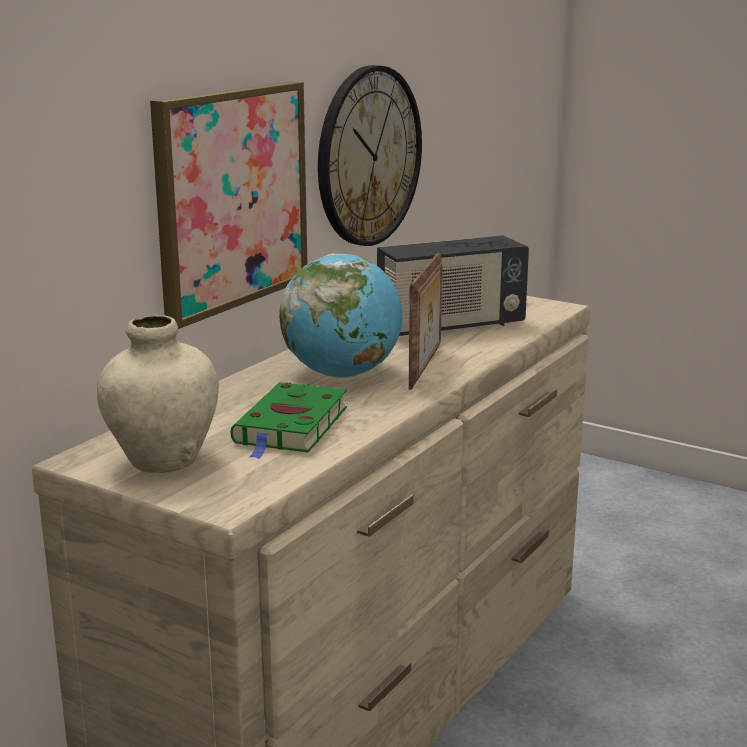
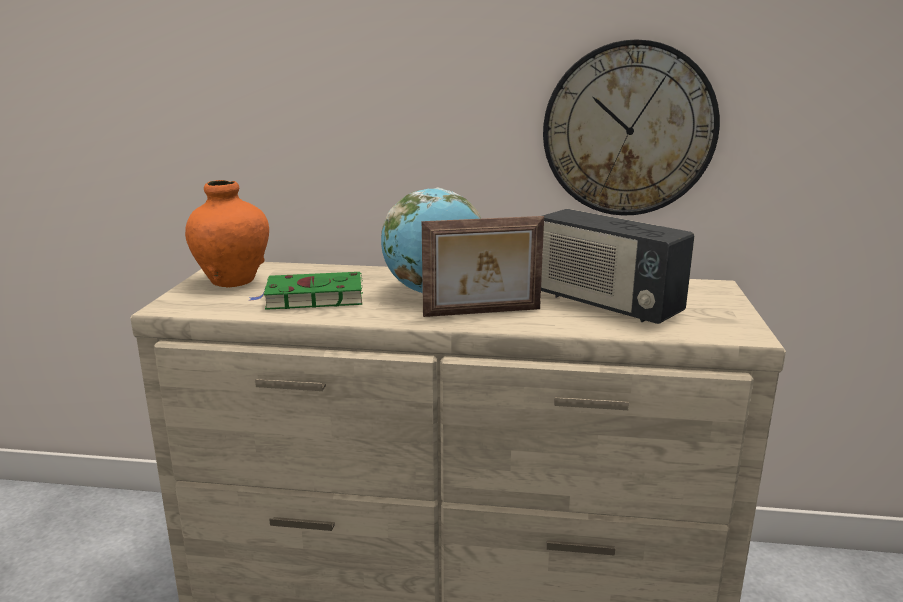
camera: 65 degrees right, 0 degrees up
(163, 460) = (233, 281): beige vase -> orange vase
(231, 198) = (423, 132): picture -> none

